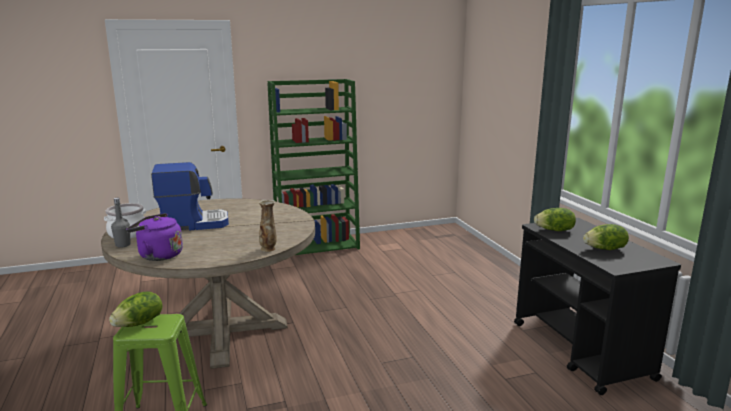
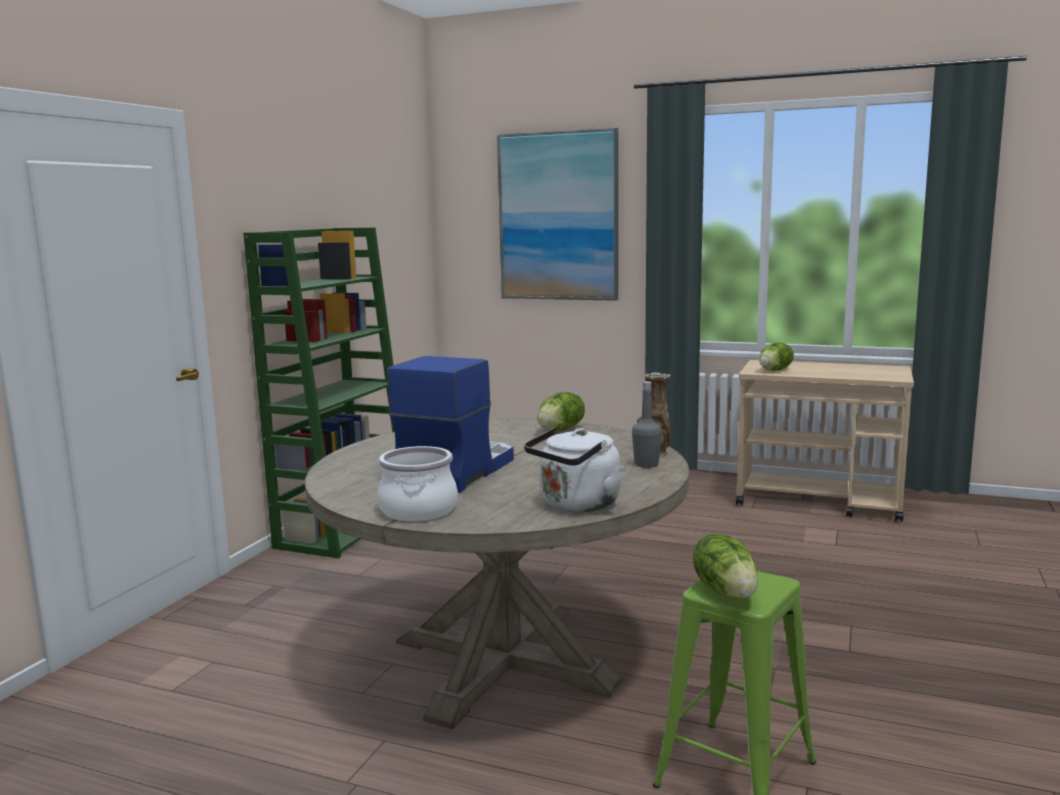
camera: 50 degrees left, 5 degrees down
(123, 245) = (477, 519): grey bottle -> grey bottle (646, 464)
(158, 255) = (576, 505): purple kettle -> white kettle
(510, 79) = (558, 216): none -> picture
(581, 351) = (820, 501): black cart -> beige cart
(605, 249) = (848, 371): lettuce -> lettuce (561, 430)

